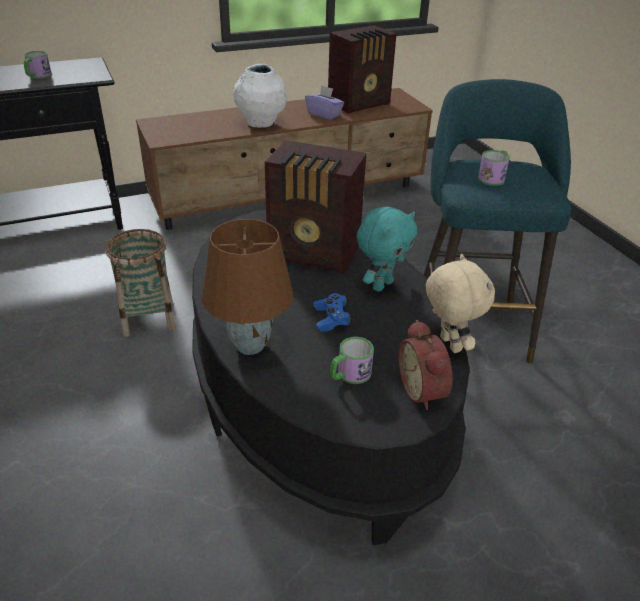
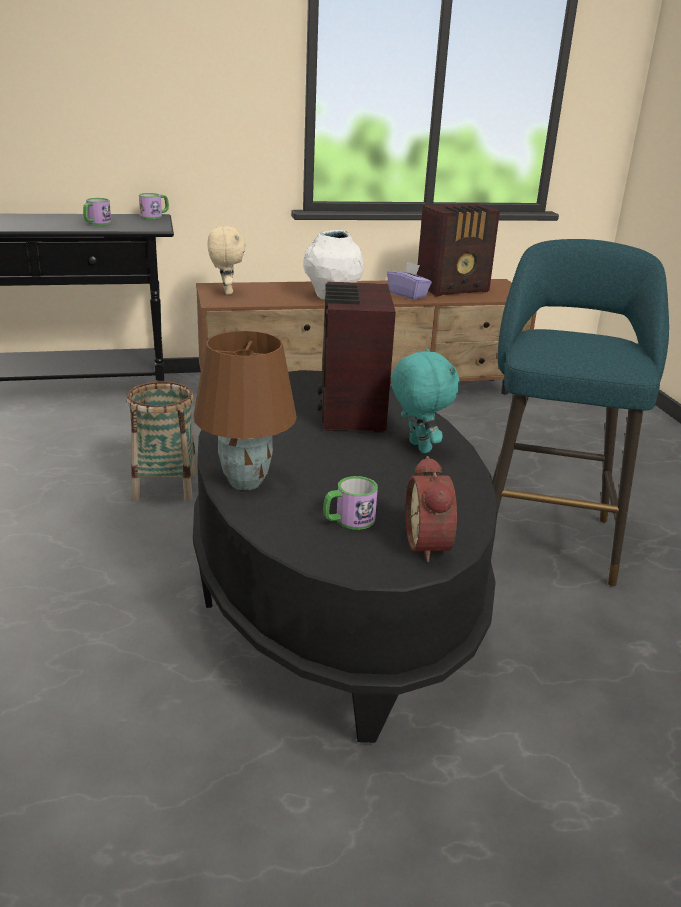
camera: 10 degrees right, 10 degrees down
(315, 253) = (350, 412): radio -> radio turned 60 degrees clockwise
(331, 319) = (346, 470): blue game controller -> none
(381, 285) = (417, 447): turquoise plush toy -> turquoise plush toy turned 75 degrees counterclockwise
(448, 344) = (477, 508): beige plush toy -> beige plush toy (226, 292)
(493, 177) = (570, 345): mug -> mug (155, 216)

